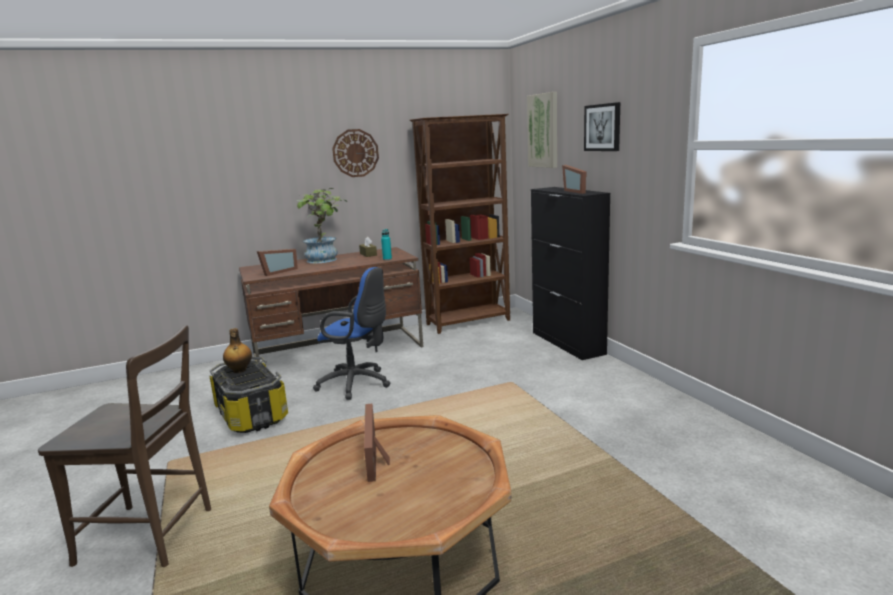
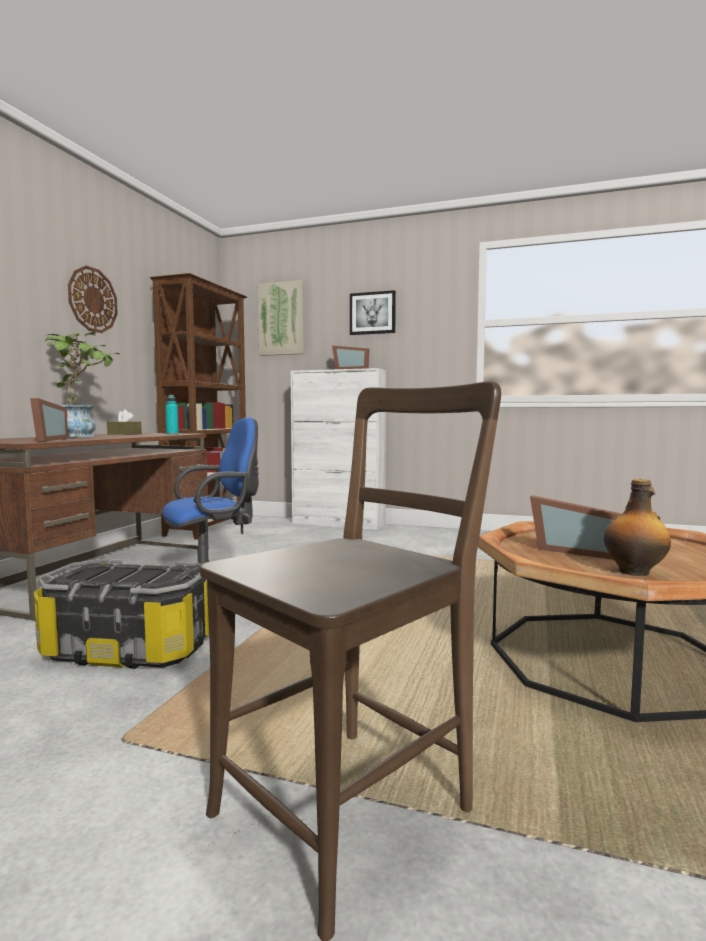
camera: 50 degrees left, 10 degrees down
(239, 370) = (101, 575): bottle -> bottle (635, 572)
(567, 343) = (339, 524): black cabinet -> white cabinet

